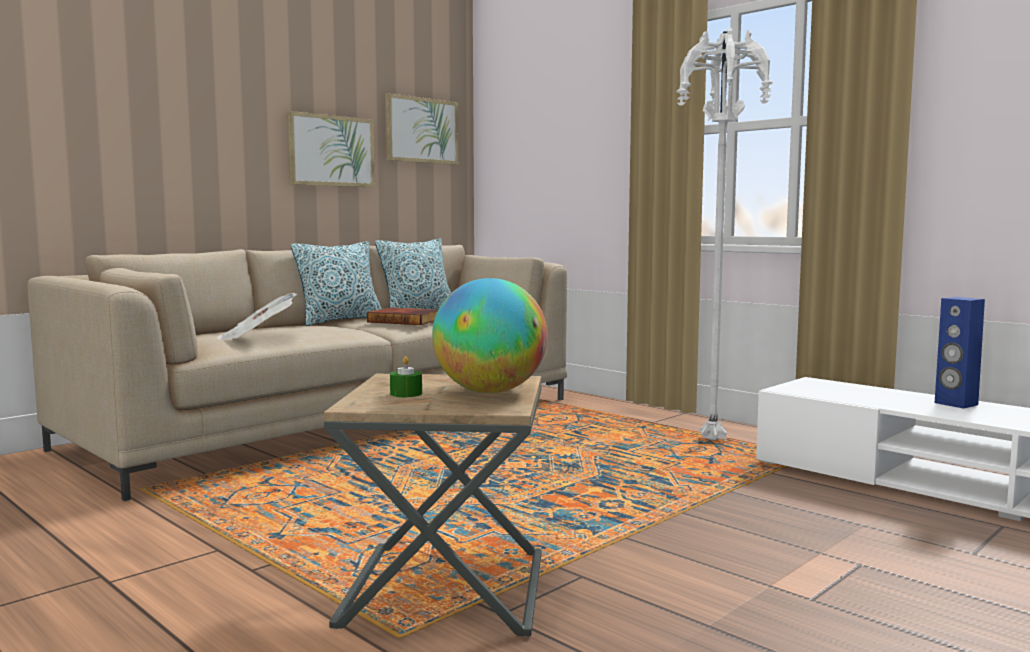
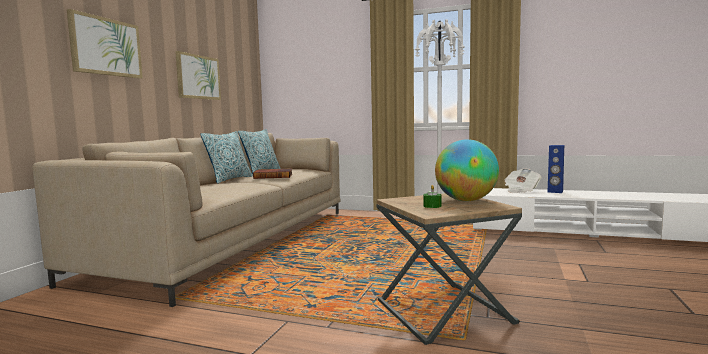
camera: 25 degrees left, 0 degrees up
(257, 338) = (215, 191): newspaper -> newspaper (521, 190)
(421, 130) = (238, 67): picture -> picture (106, 47)

